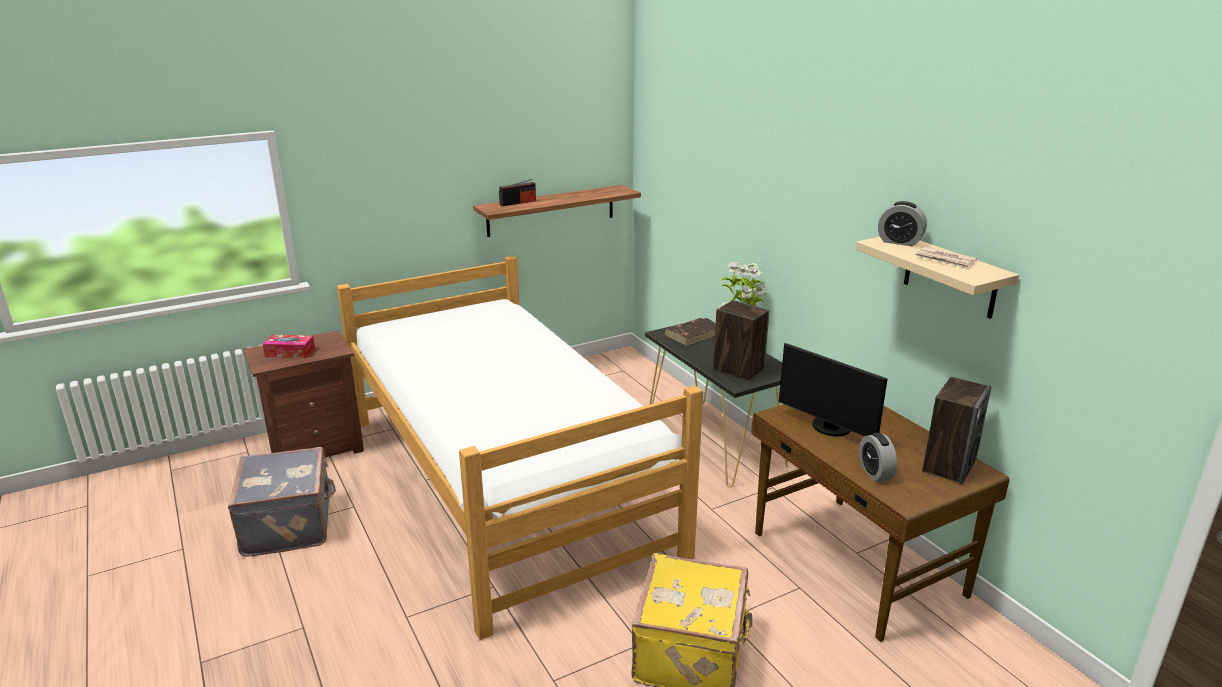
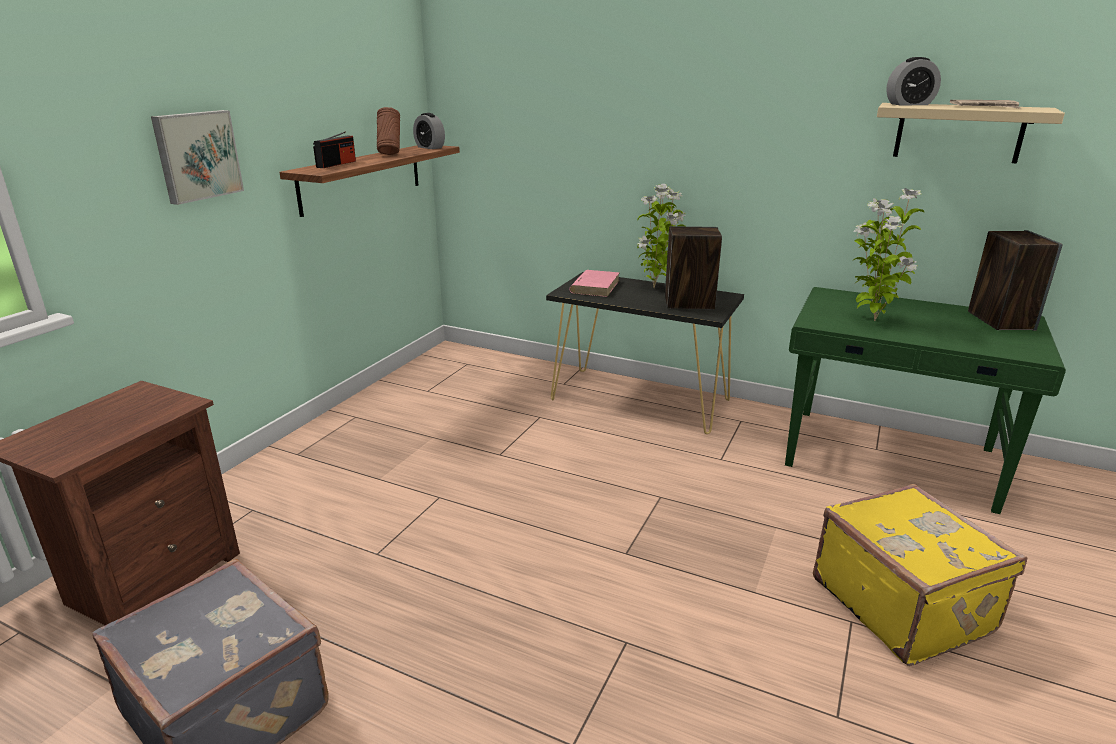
camera: 35 degrees left, 0 degrees up
(290, 352) = (91, 429): tissue box -> none
(408, 195) = (197, 155): none -> picture
(505, 482) = (483, 515): bed -> none
(573, 195) = (390, 154): none -> brown vase
(693, 334) = (595, 286): brown book -> pink book
(829, 428) = (872, 320): monitor -> potted plant
(856, 565) = (891, 459): brown desk -> green desk
(875, 473) = (973, 342): alarm clock -> alarm clock (430, 147)

